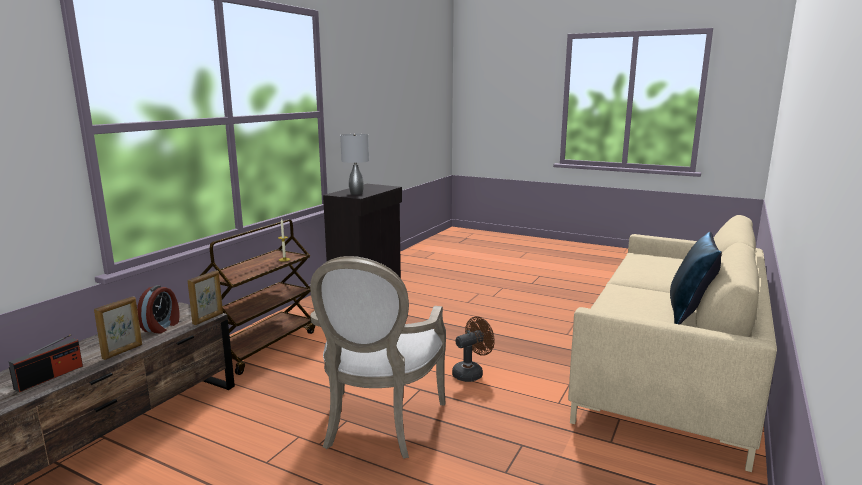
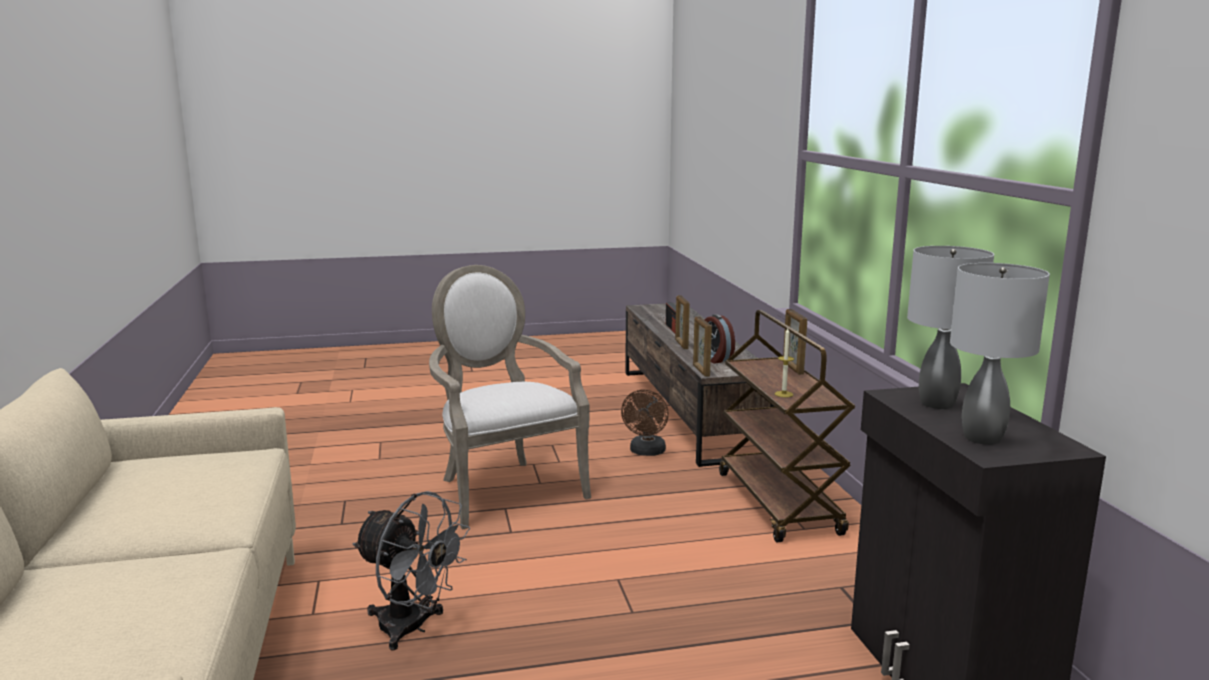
camera: 140 degrees right, 0 degrees up
(227, 269) = (792, 368): none -> picture frame
(379, 188) = (981, 438): none -> grey table lamp
(471, 373) = (471, 575): brown fan -> brown fan (646, 452)
(522, 360) = (412, 628): none -> grey fan
(689, 315) = (106, 489): blue pillow -> none

